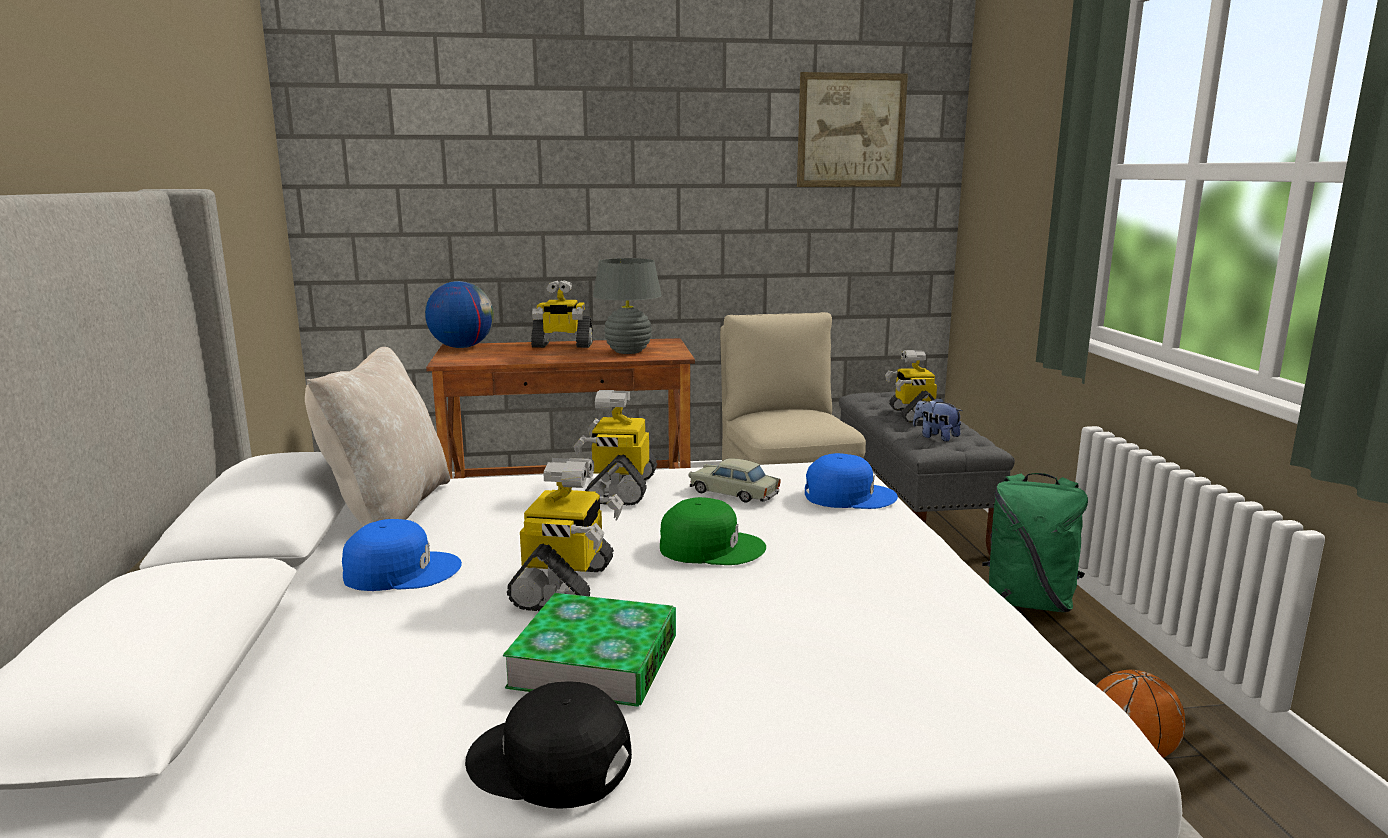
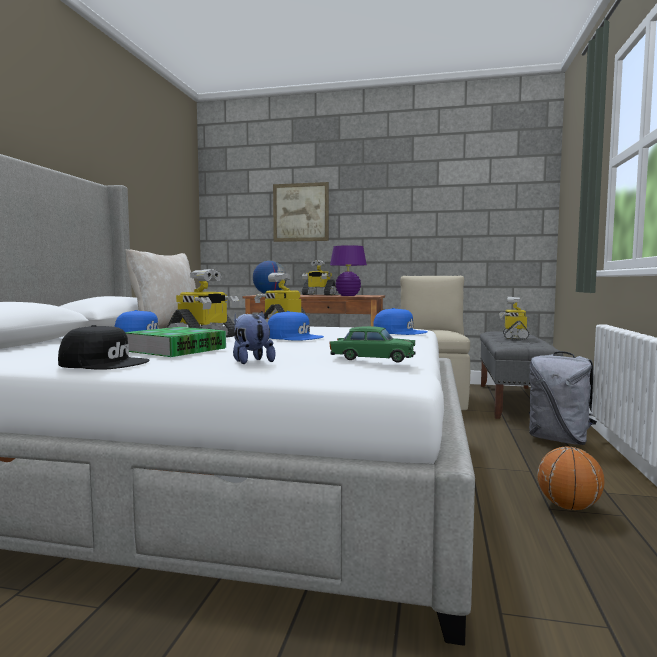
camera: 20 degrees right, 10 degrees down
(549, 763) = (105, 363): black cap -> black cap turned 150 degrees clockwise
(628, 351) = (348, 295): grey table lamp -> purple table lamp
(710, 547) = (294, 337): green cap -> blue cap
(733, 493) = (337, 330): beige toy car -> none
(851, 130) = (486, 179): picture -> picture (301, 212)
(935, 437) = (517, 343): plush toy -> plush toy (250, 361)
(987, 660) = (372, 358): none -> green toy car
(1029, 602) = (559, 440): green backpack -> grey backpack

